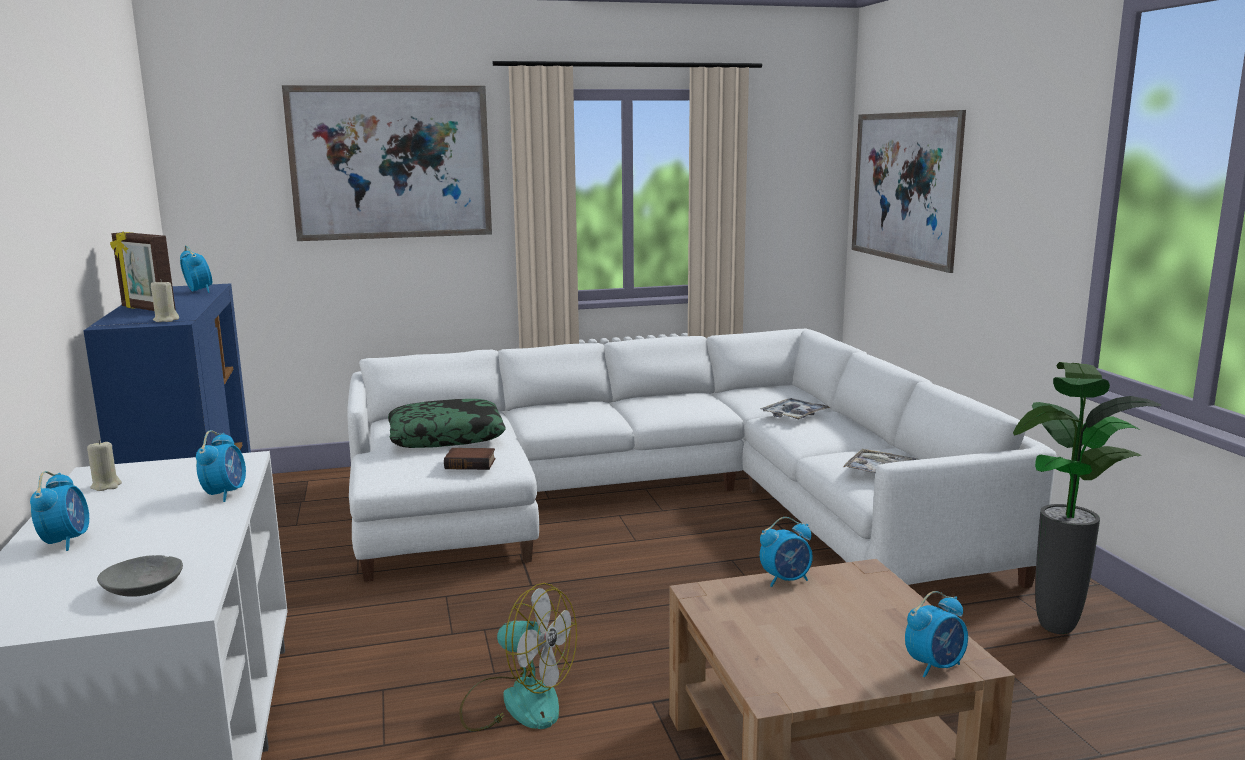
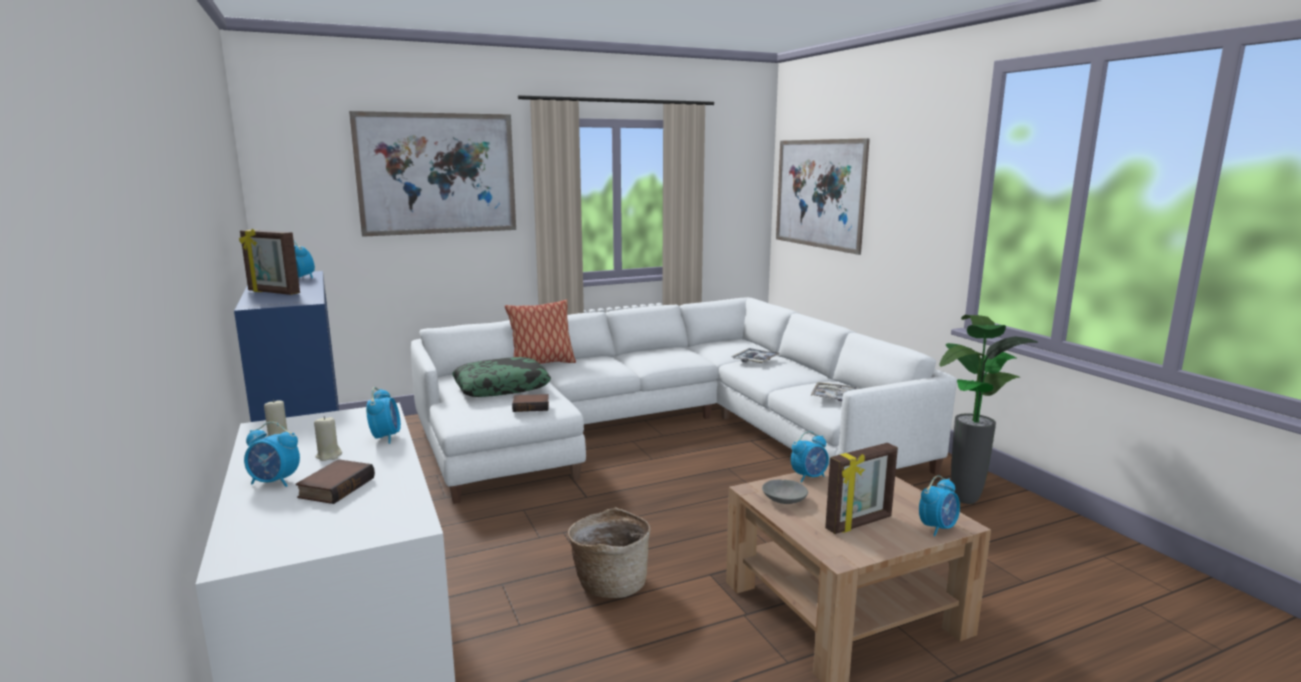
camera: 10 degrees left, 0 degrees up
(66, 541) = (275, 482): alarm clock -> alarm clock turned 120 degrees clockwise
(129, 552) = (336, 487): none -> book
(144, 588) = (369, 513): grey bowl -> grey bowl (784, 499)
(166, 320) = (299, 300): beige candle -> beige candle (329, 455)
(512, 409) = (542, 364): none -> pillow
(517, 701) = (610, 583): fan -> basket
(824, 651) = (859, 524): none -> picture frame

